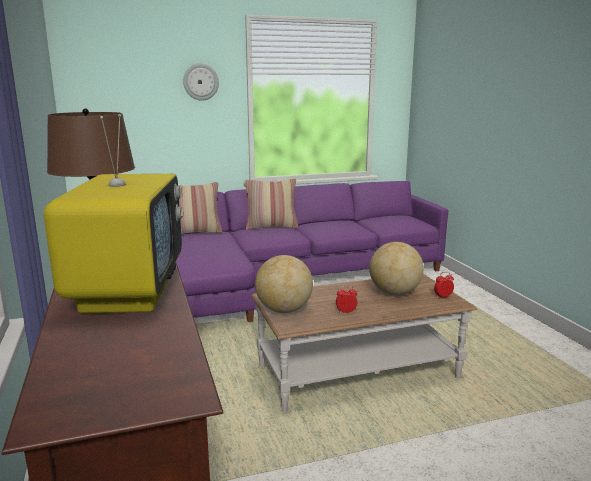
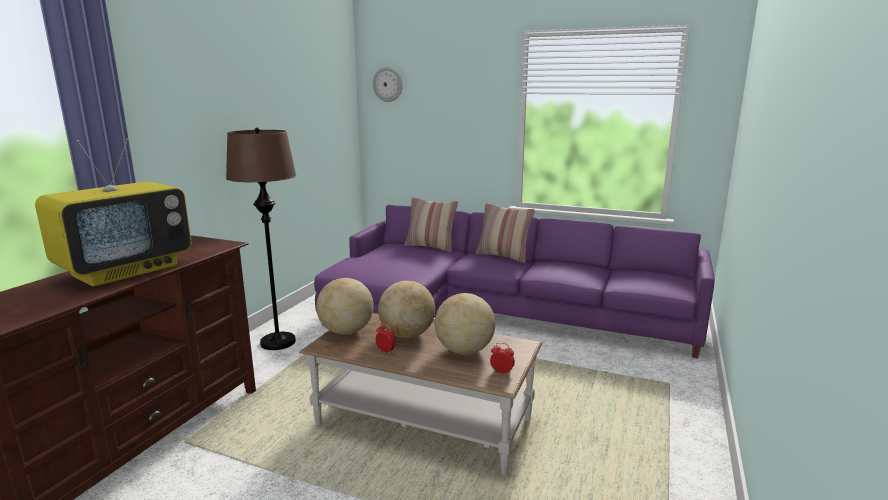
camera: 40 degrees right, 0 degrees up
(201, 82) = (474, 101): wall clock -> wall clock (388, 84)
(335, 297) = (407, 335): none -> globe

